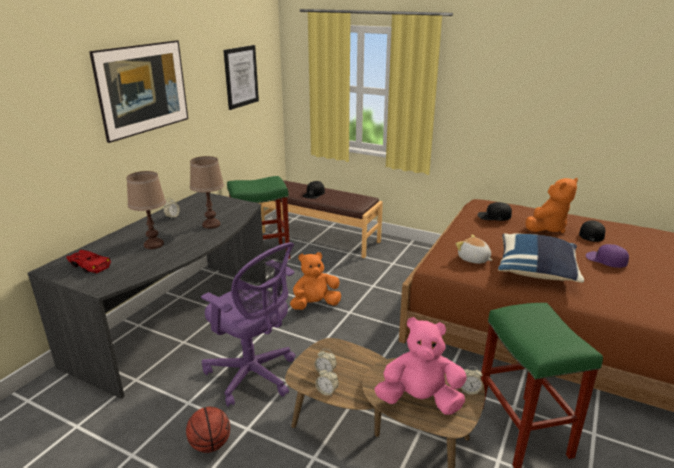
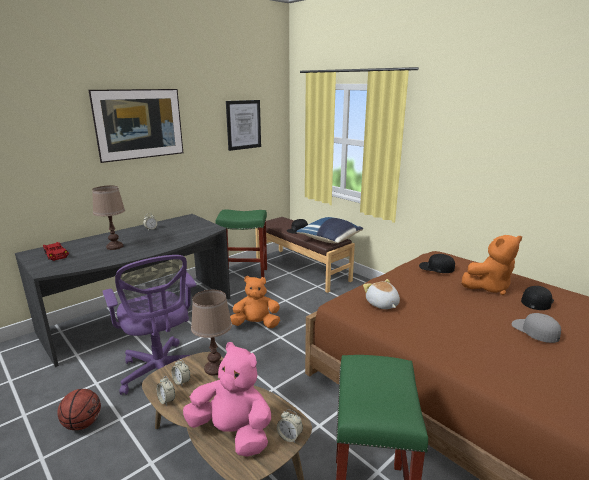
camera: 20 degrees right, 5 degrees down
(211, 224) = (171, 238): brown table lamp -> brown table lamp (215, 368)
(536, 271) = (440, 328): blue pillow -> blue pillow (330, 240)
(606, 259) = (535, 330): purple cap -> grey cap

